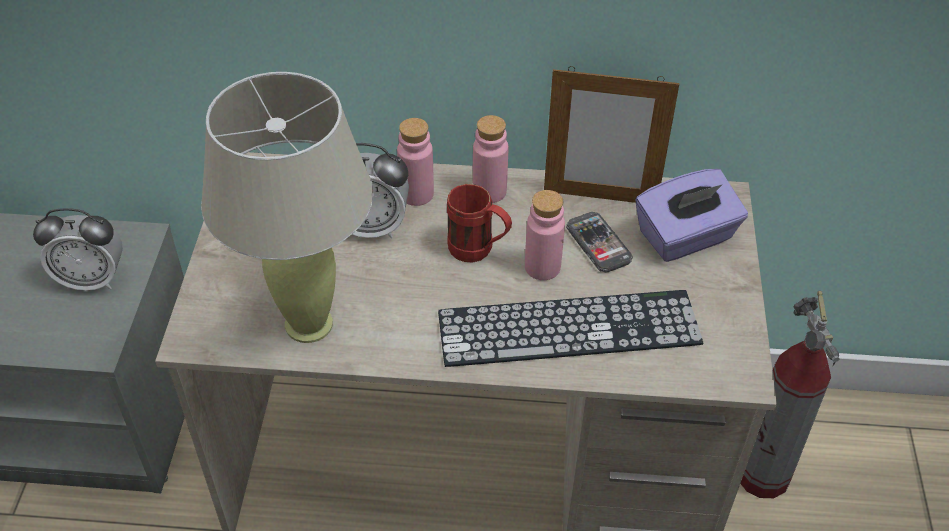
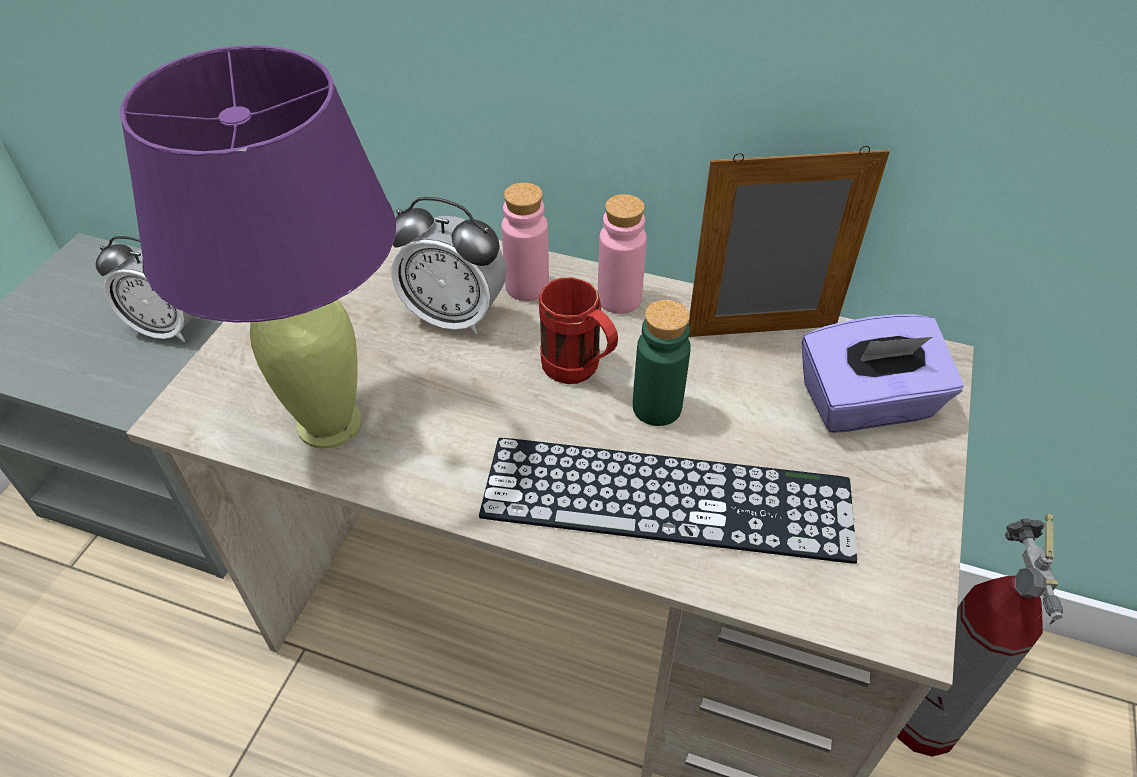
camera: 15 degrees right, 0 degrees up
(308, 324) = (328, 424): beige table lamp -> purple table lamp
(542, 267) = (657, 407): pink bottle -> green bottle
(598, 244) = (742, 390): phone -> none
(600, 197) = (761, 331): picture frame -> picture frame turned 150 degrees clockwise

